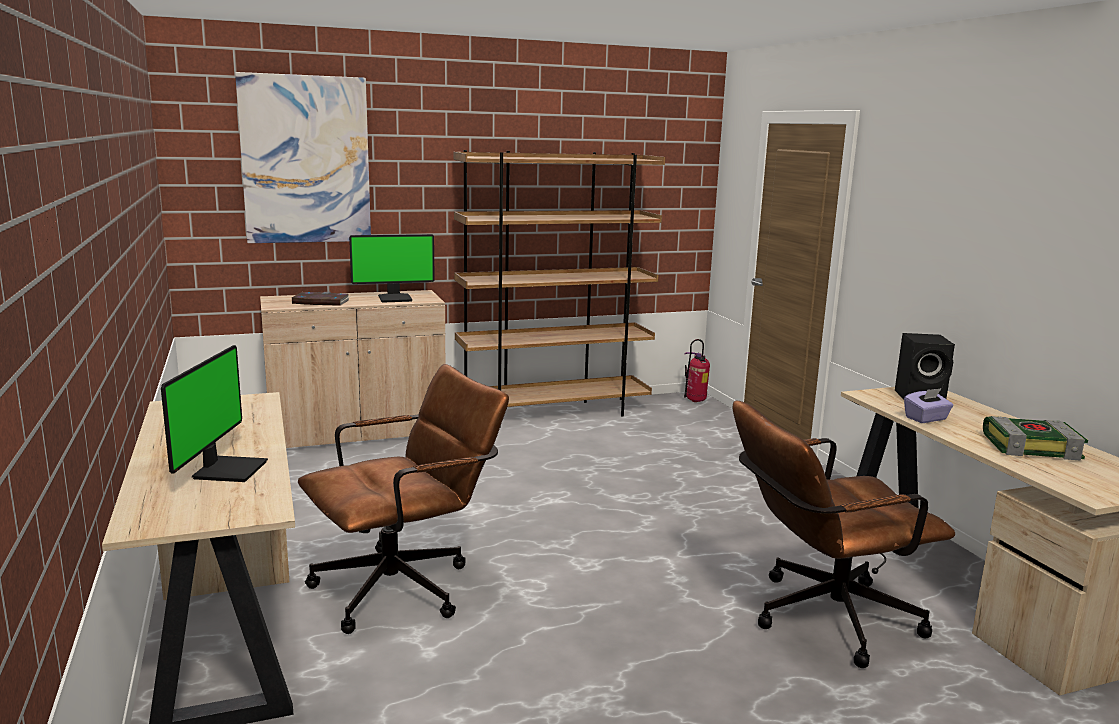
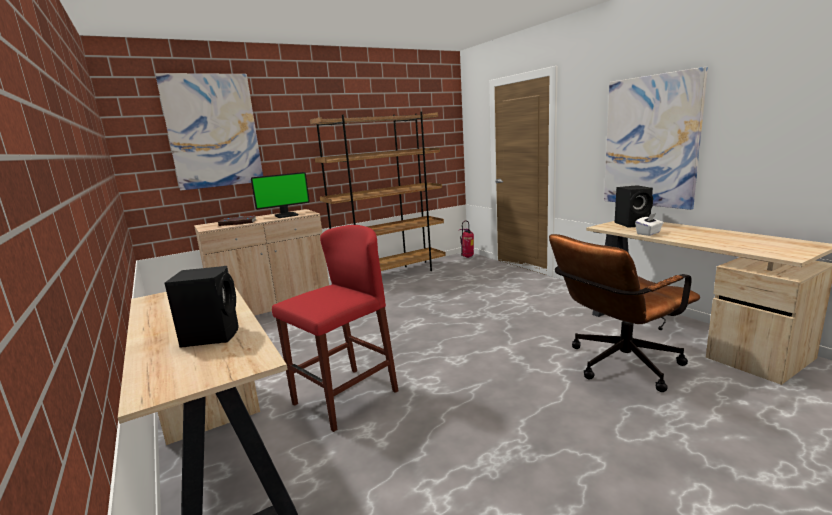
camera: 10 degrees left, 0 degrees up
(227, 469) = (212, 335): monitor -> black speaker
(406, 586) = (345, 397): brown office chair -> red stool
(926, 419) = (648, 233): purple tissue box -> white tissue box
(973, 266) = (650, 142): none -> picture
(1031, 447) = (722, 238): book -> none

